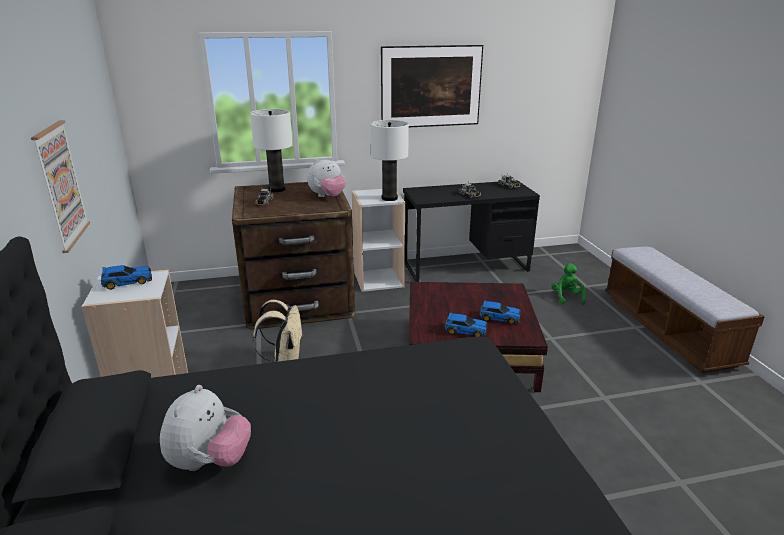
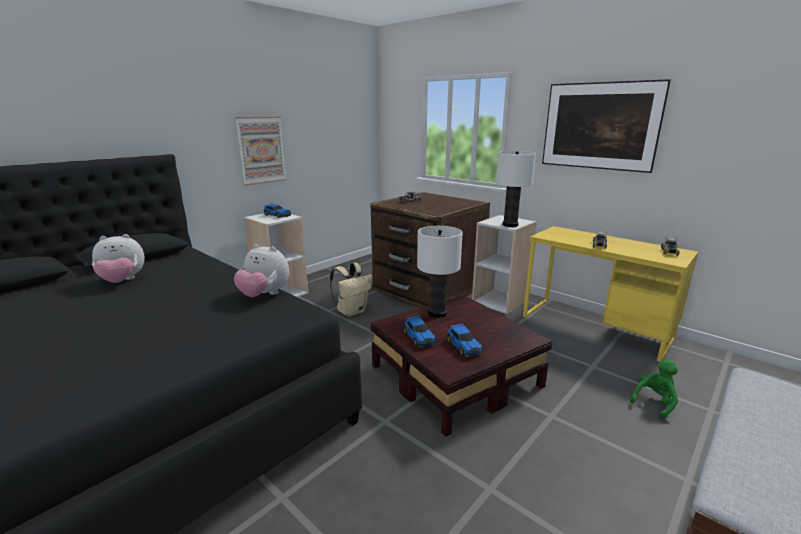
camera: 55 degrees right, 5 degrees down
(277, 189) = (437, 198): white table lamp -> white table lamp (437, 313)
(327, 196) = (451, 207): plush toy -> plush toy (264, 295)
(466, 266) = (595, 327): black desk -> yellow desk

